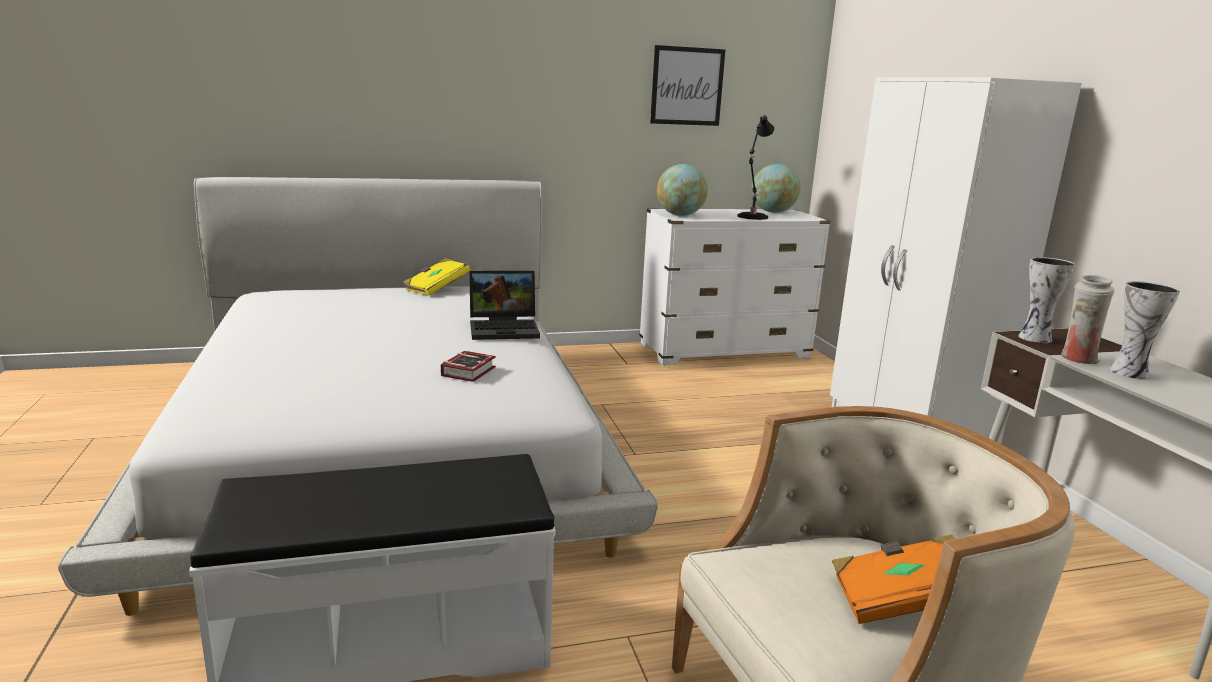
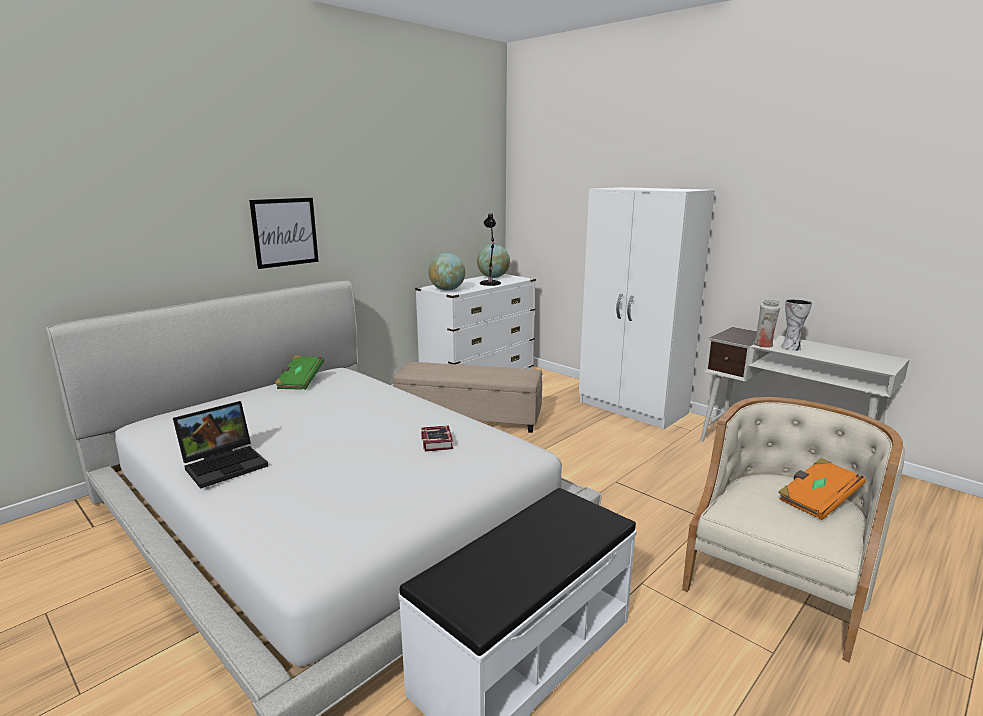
camera: 30 degrees left, 0 degrees up
(436, 288) = (300, 382): yellow book -> green book
(505, 328) = (406, 402): laptop -> laptop (226, 464)
(656, 388) = (469, 417): none -> beige ottoman
(687, 86) = (430, 195): picture -> picture (285, 232)
(1035, 338) = (730, 337): vase -> none

